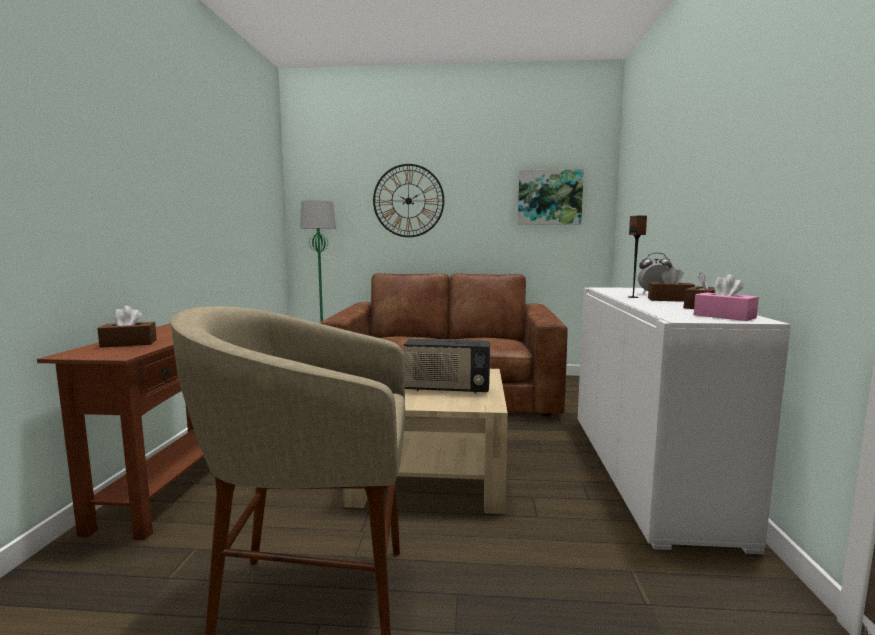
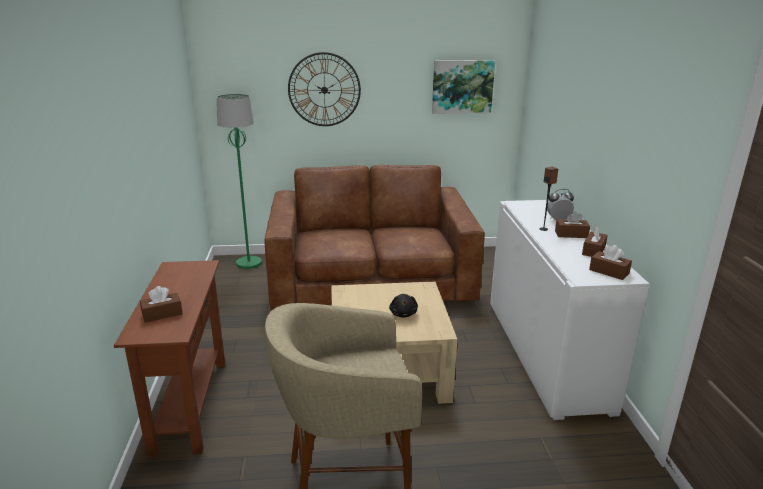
camera: 10 degrees left, 15 degrees up
(446, 389) = (403, 314): radio -> black plush toy
(724, 316) = (609, 272): pink tissue box -> brown tissue box

